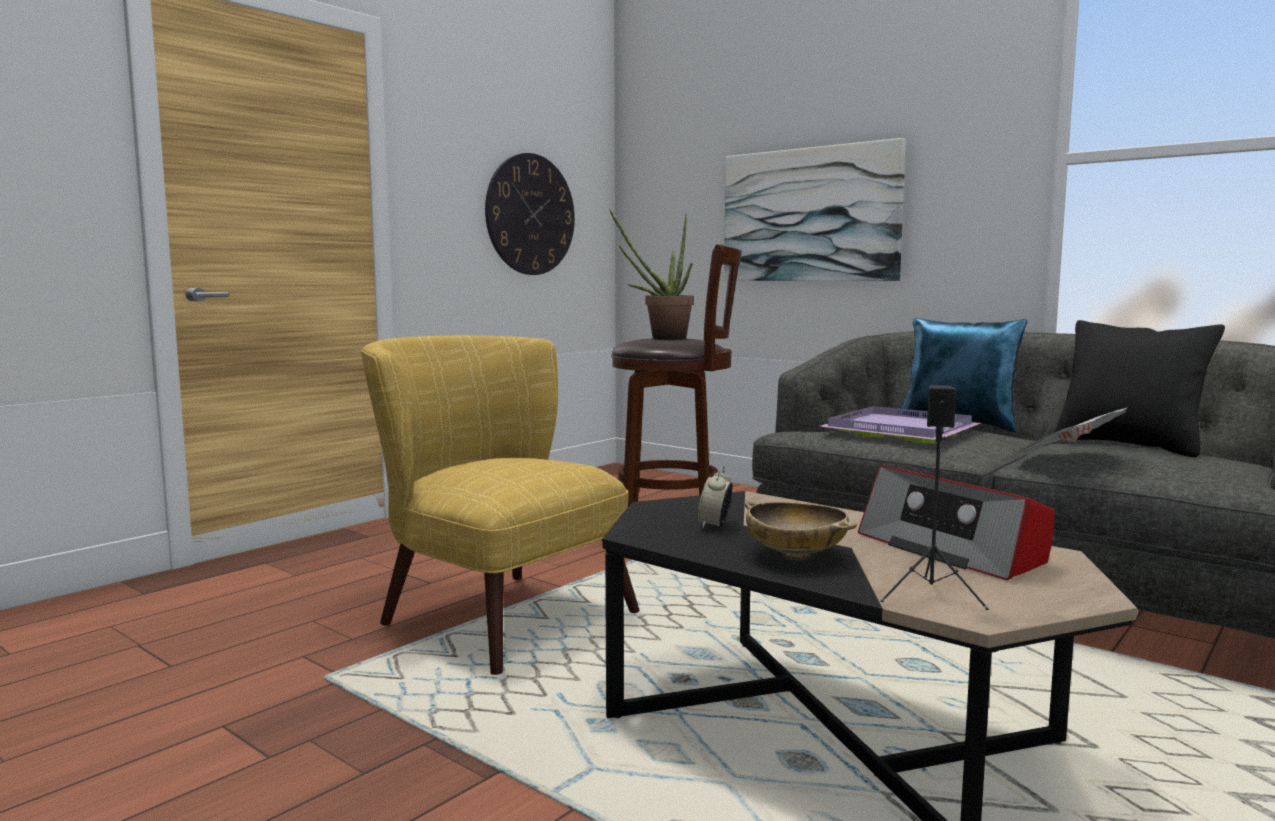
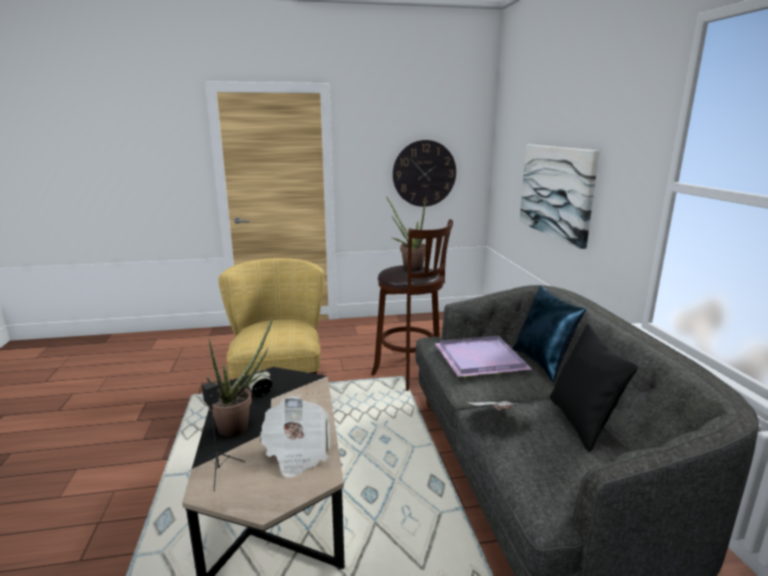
camera: 40 degrees right, 10 degrees up
(796, 555) = (240, 425): beige bowl -> potted plant
(953, 549) = (297, 452): radio -> newspaper

